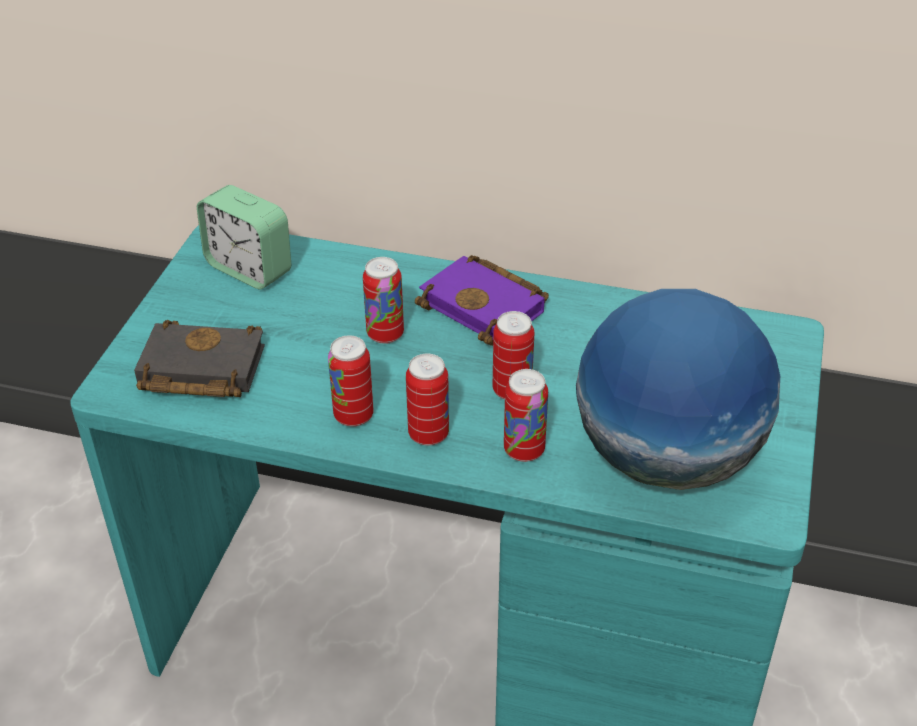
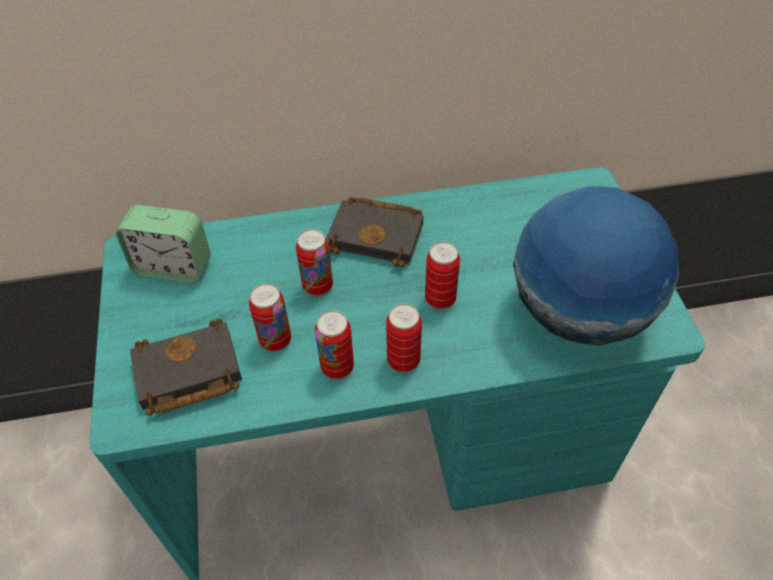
camera: 25 degrees left, 10 degrees up
(487, 307) = (379, 235): purple book -> black book
(524, 450) = (479, 345): can -> can (275, 340)

